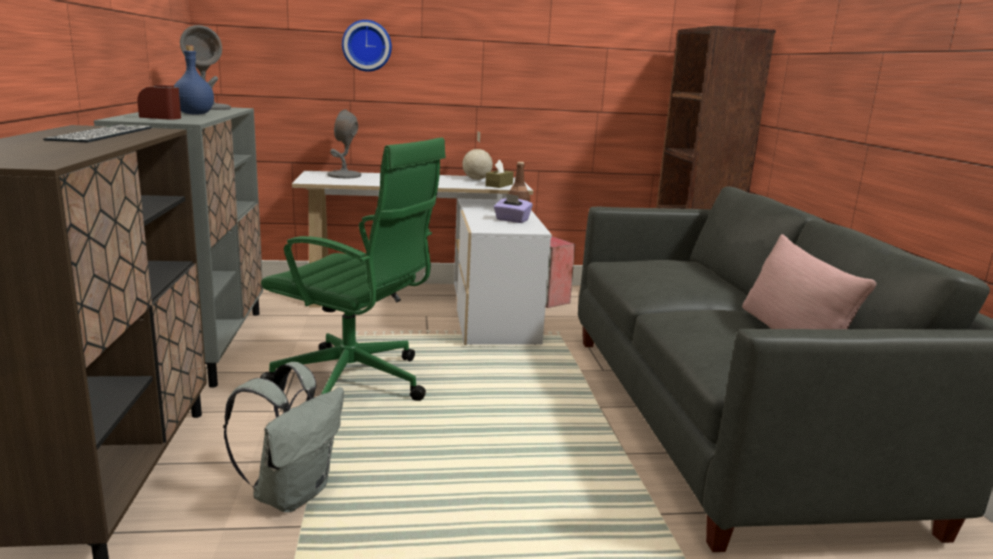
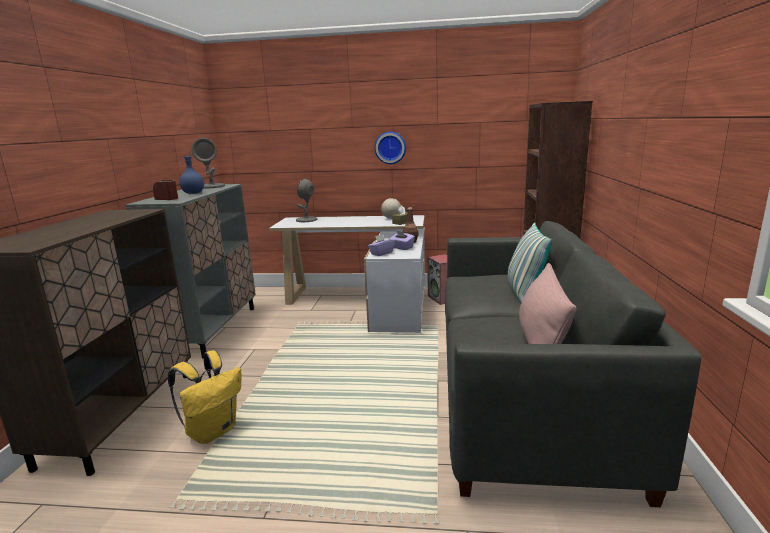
camera: 15 degrees right, 0 degrees up
(103, 134) = (108, 217): keyboard -> none
(292, 493) = (213, 431): grey backpack -> yellow backpack
(355, 383) = (286, 358): green office chair -> none
(367, 45) = (318, 136): wall clock -> wall clock (390, 147)
(488, 226) = (381, 253): none -> purple tissue box
(717, 281) = (524, 292): none -> pillow

